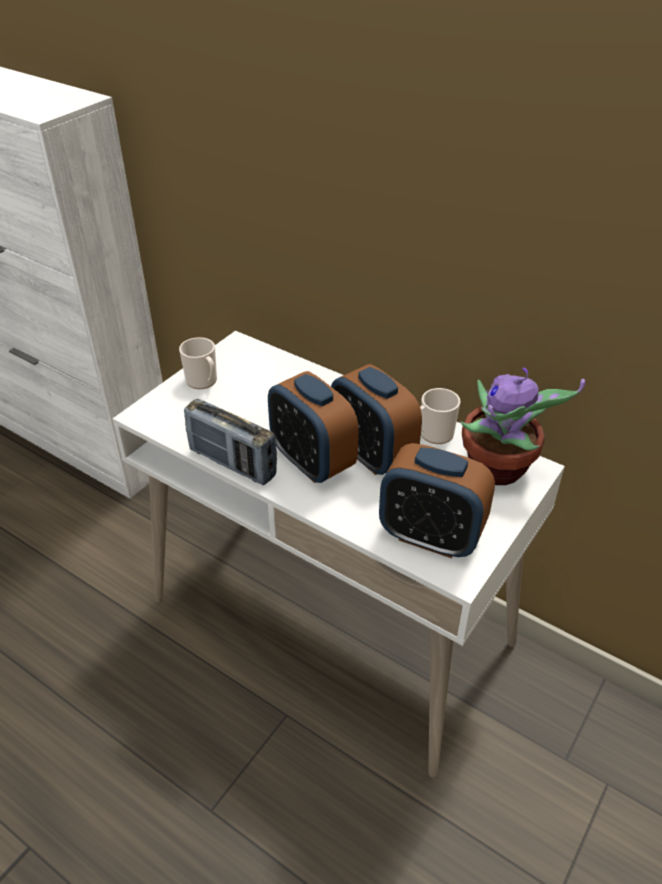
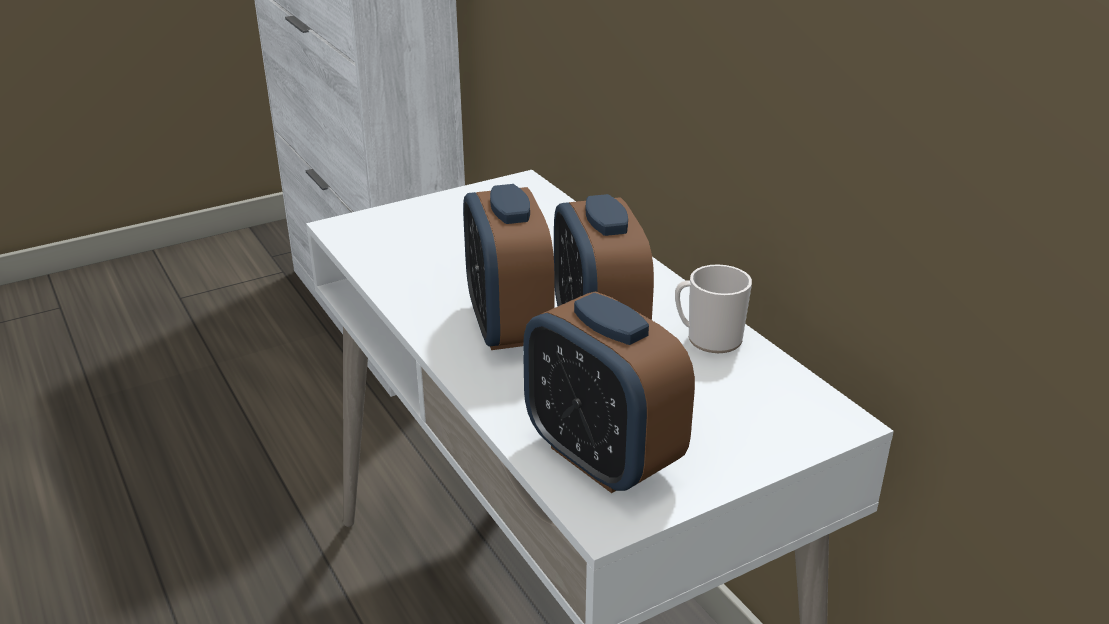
camera: 25 degrees right, 10 degrees down
(203, 382) = (445, 211): mug -> none
(232, 463) = (404, 301): radio -> none
(498, 470) = (775, 406): potted plant -> none

